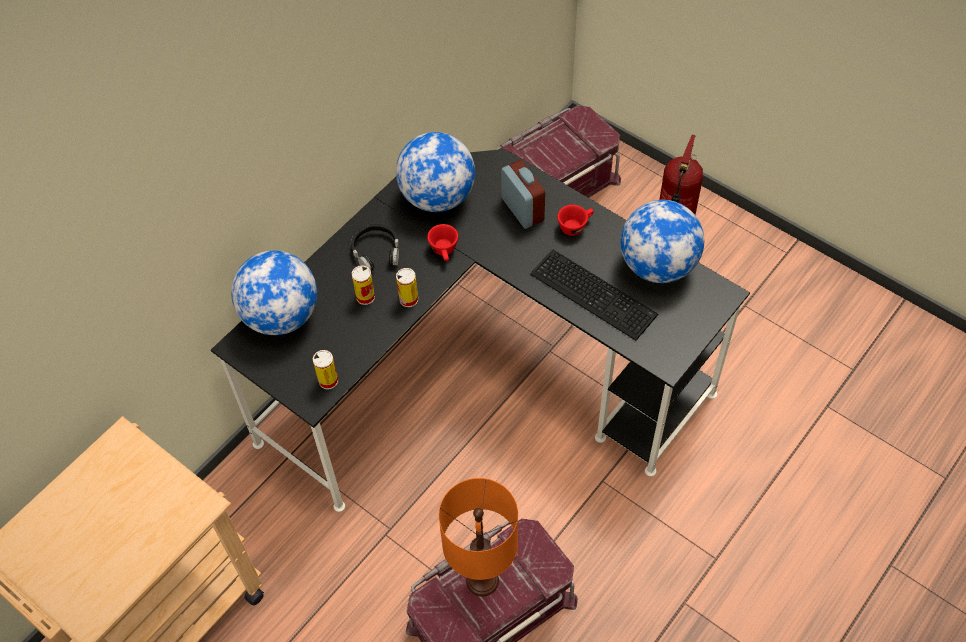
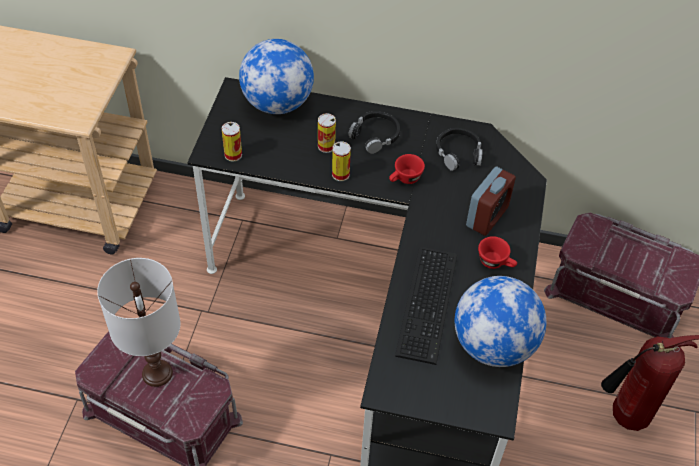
camera: 60 degrees right, 5 degrees down
(437, 197) = (458, 153): globe -> black headphones
(483, 580) = (157, 373): orange table lamp -> white table lamp

